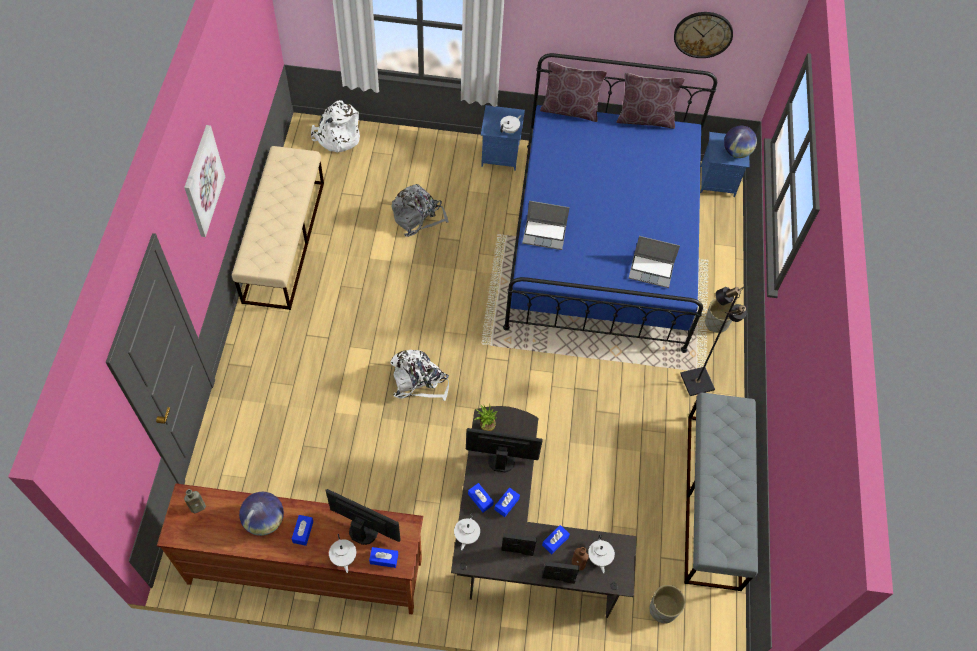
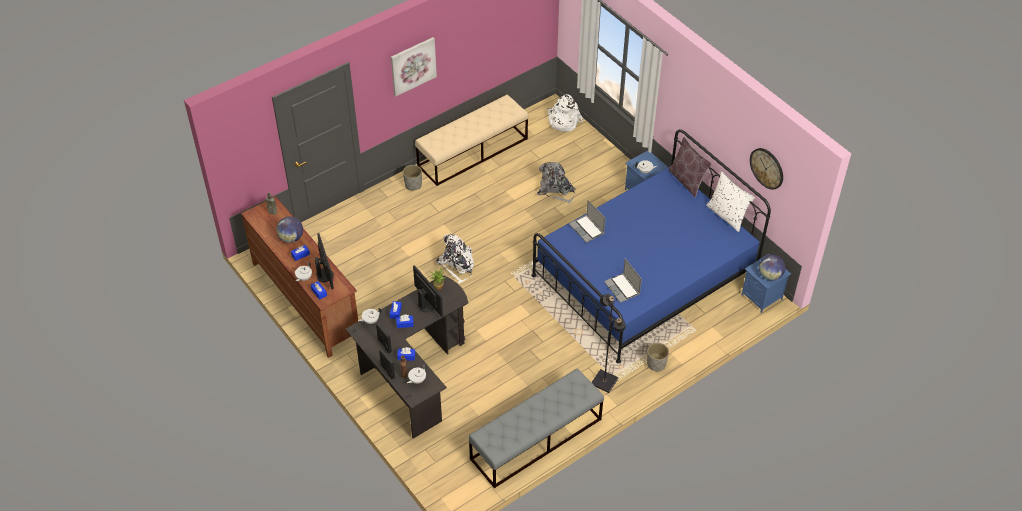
camera: 50 degrees right, 10 degrees down
(645, 119) = (727, 215): brown pillow -> white pillow
(663, 609) = (444, 459): grey planter -> grey planter (413, 185)

